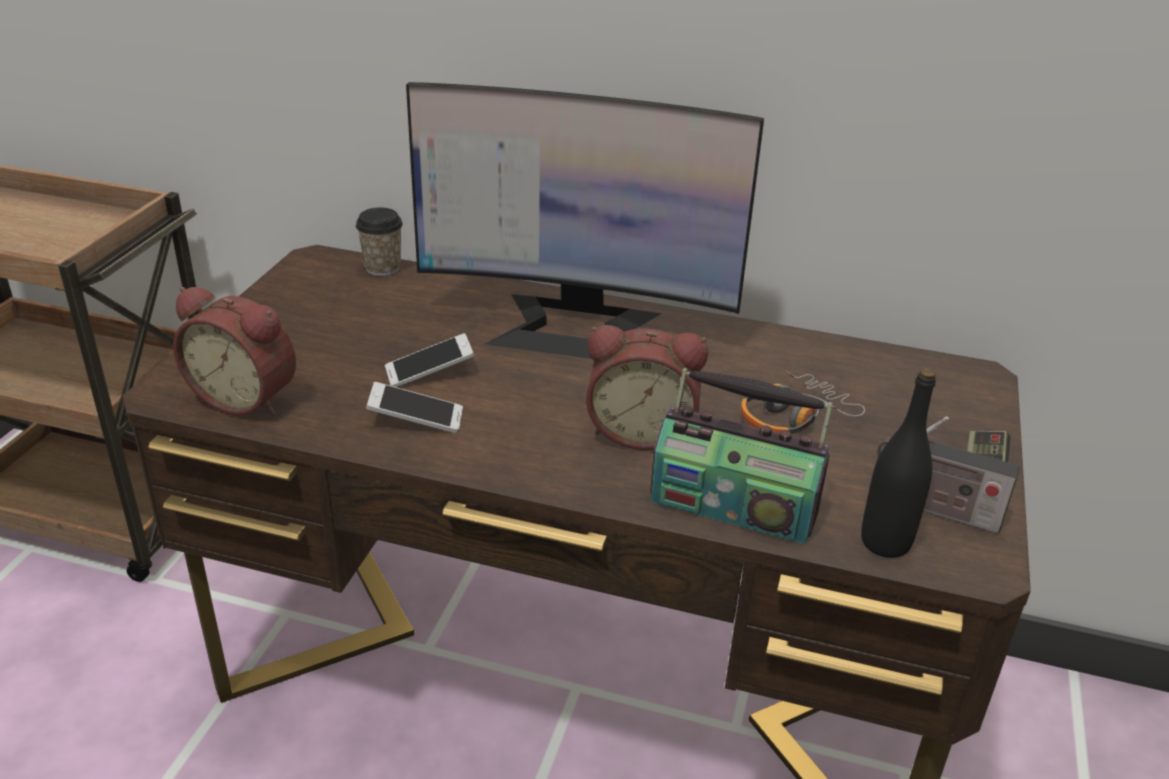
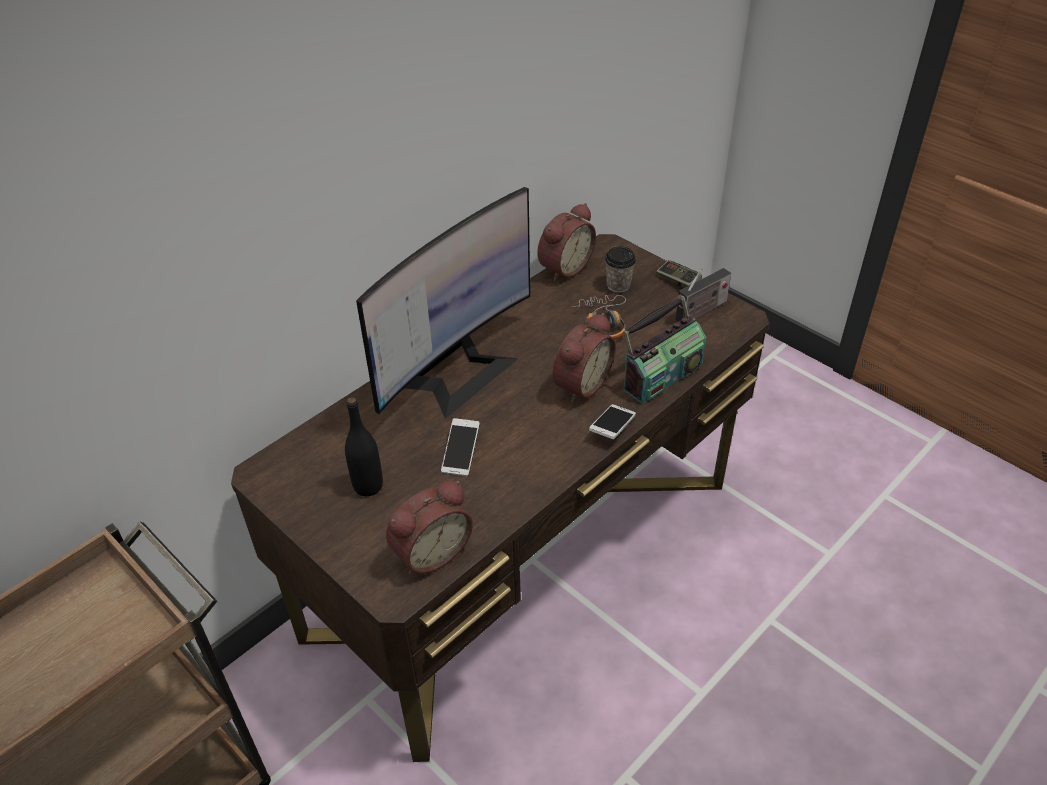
camera: 60 degrees left, 10 degrees up
(382, 268) = (304, 439): cup -> cup (618, 285)
(416, 419) = (509, 474): phone -> phone (612, 428)
(878, 351) = (563, 267): none -> alarm clock
(885, 542) = (714, 338): black bottle -> black bottle (368, 486)

